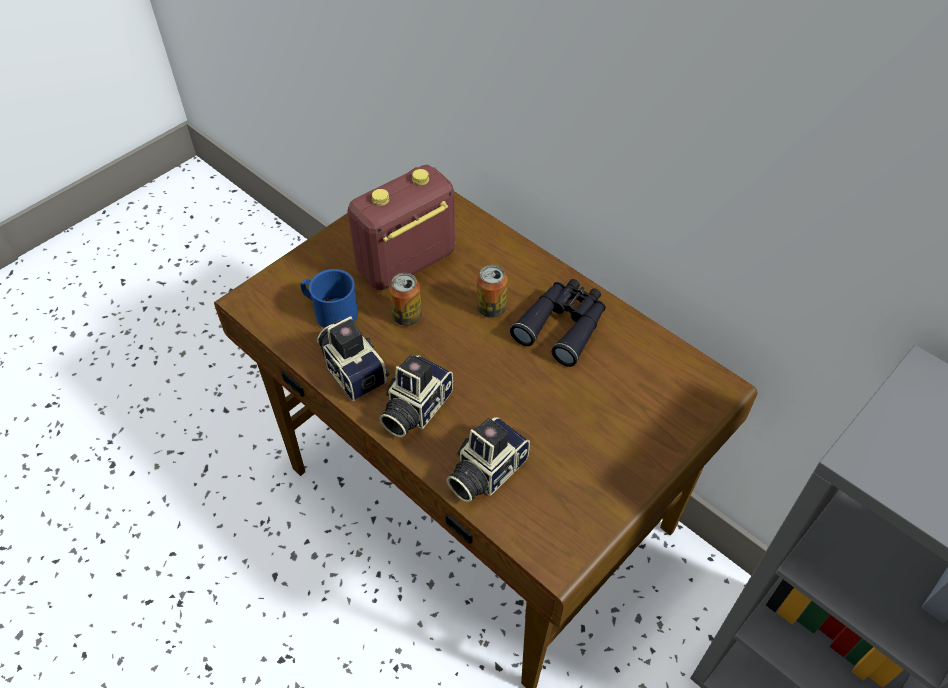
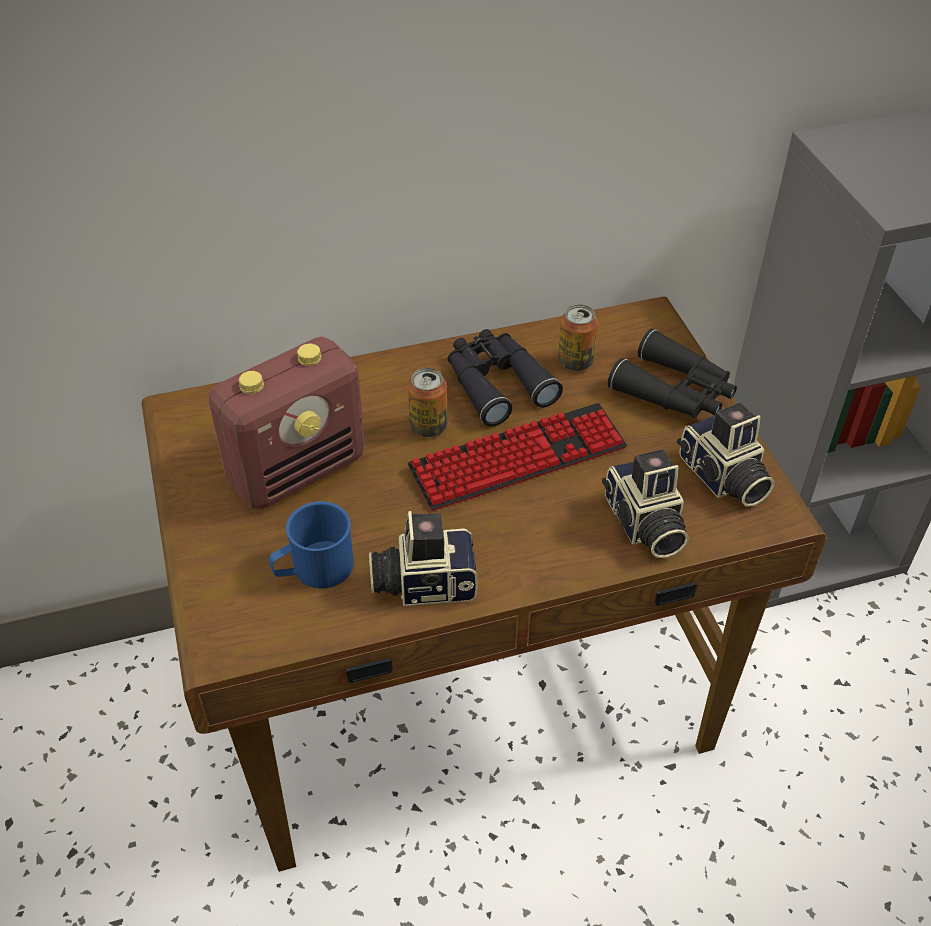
camera: 60 degrees left, 5 degrees down
(406, 264) = (298, 470): radio -> radio turned 120 degrees counterclockwise
(407, 316) = (381, 501): can -> can (575, 362)
(414, 408) = (520, 549): camera -> camera (722, 478)
(497, 370) = (518, 458): none -> keyboard
(643, 437) = (675, 391): none -> black binoculars

